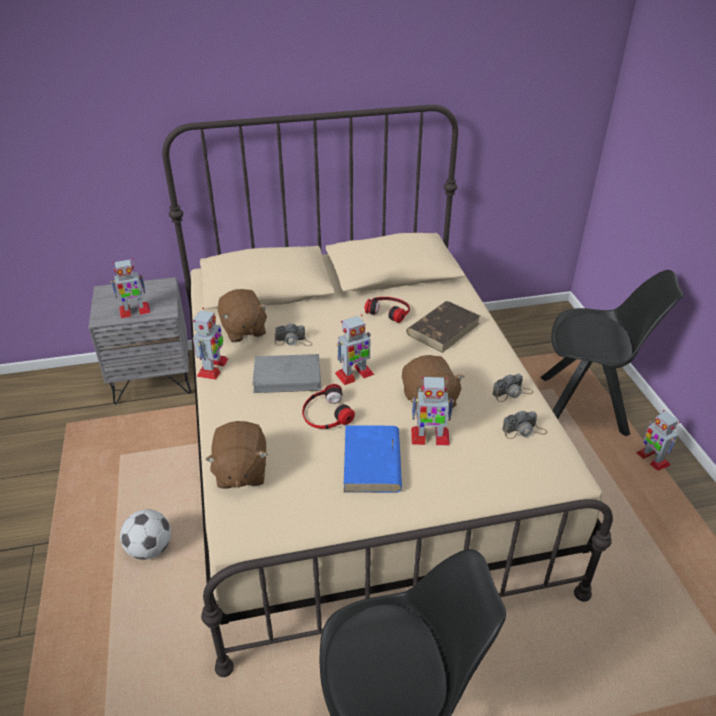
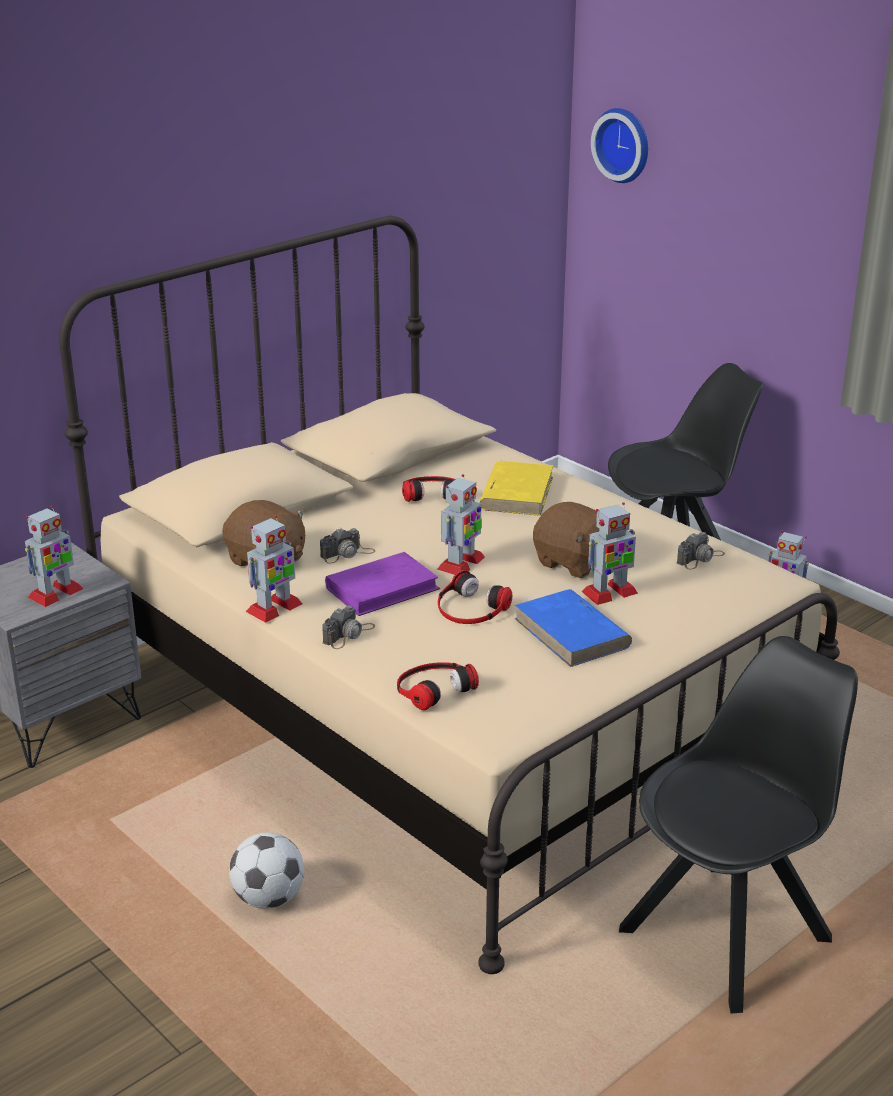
camera: 30 degrees left, 10 degrees down
(212, 368) = (274, 608): toy robot -> toy robot turned 60 degrees clockwise
(240, 471) = (433, 688): brown plush toy -> headphones
(287, 376) = (382, 589): grey book -> purple book
(443, 328) = (517, 493): brown book -> yellow book
(512, 393) = (655, 530): camera -> camera (348, 634)
(650, 77) = (624, 144): none -> wall clock

